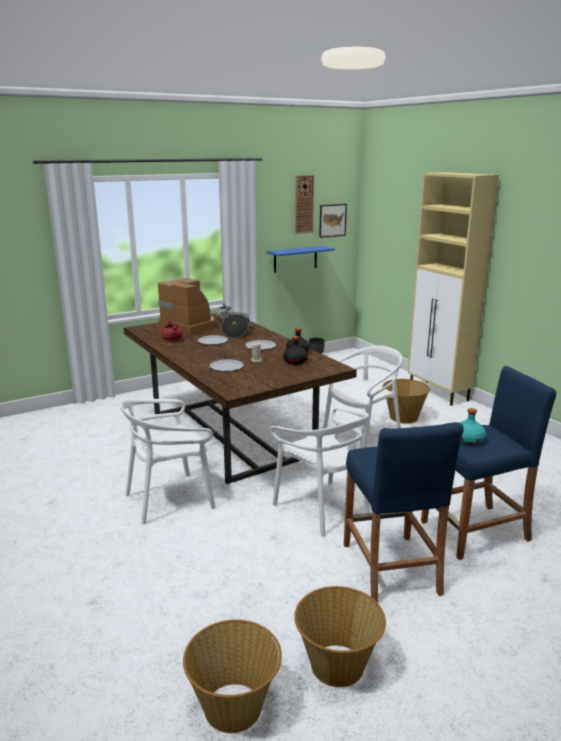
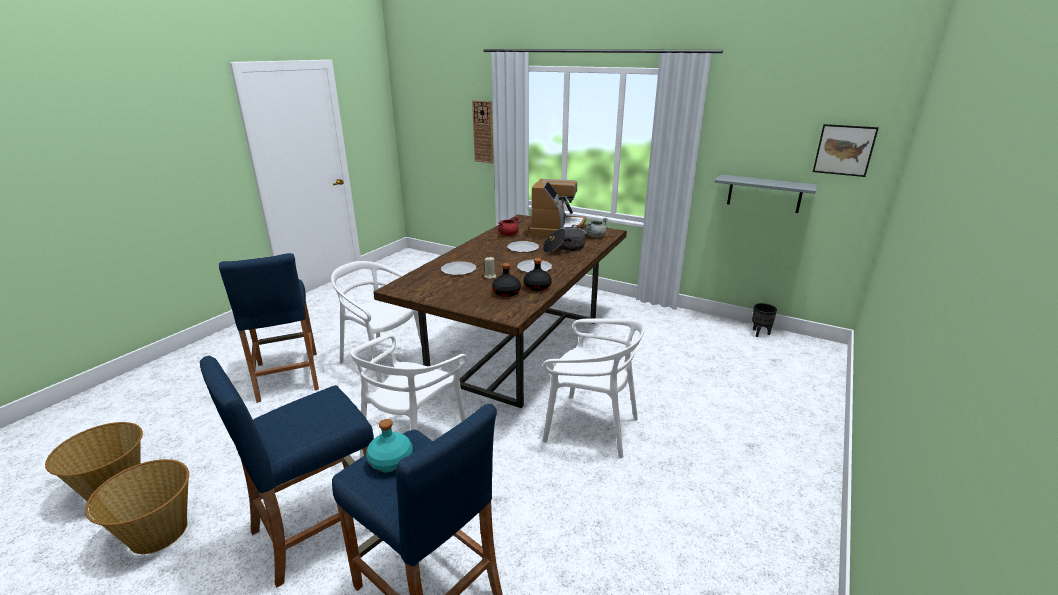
camera: 60 degrees right, 5 degrees up
(127, 562) = (287, 376): none -> blue stool
(295, 259) = (764, 193): blue shelf -> grey shelf
(304, 204) = (793, 120): wall clock -> wall clock (483, 132)
(403, 417) = (687, 443): basket -> none
(439, 393) = (812, 457): beige cabinet -> none

